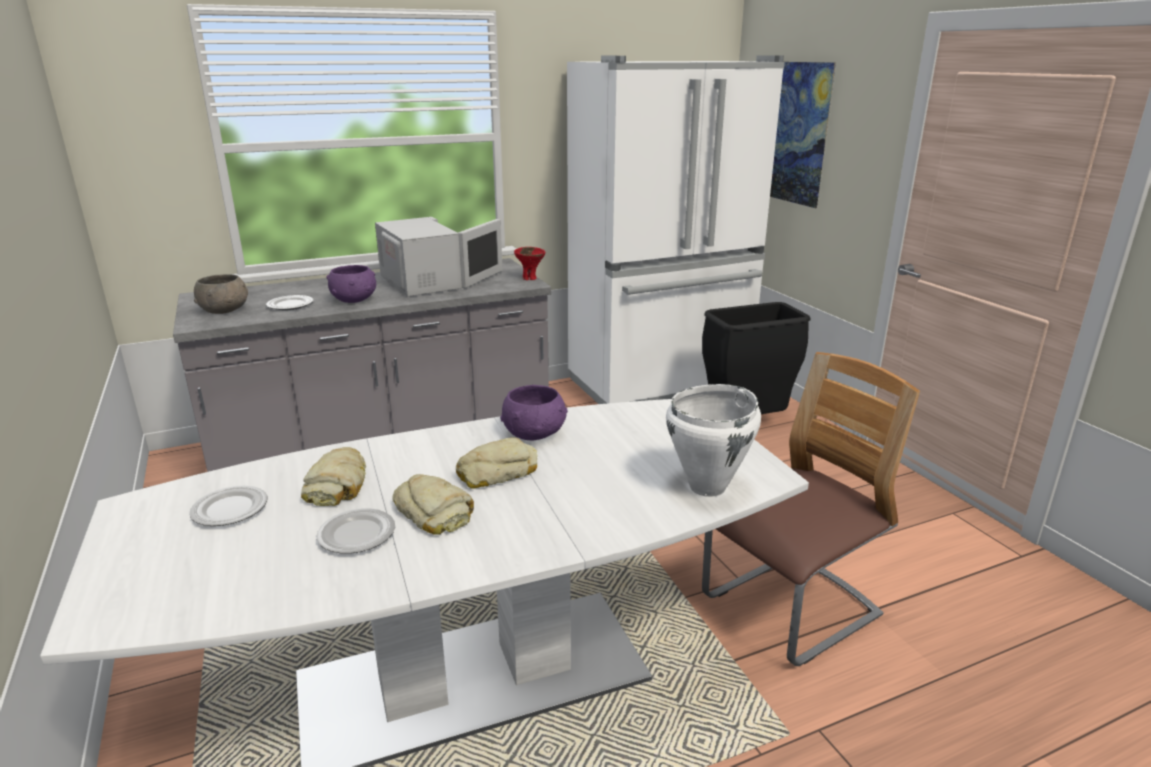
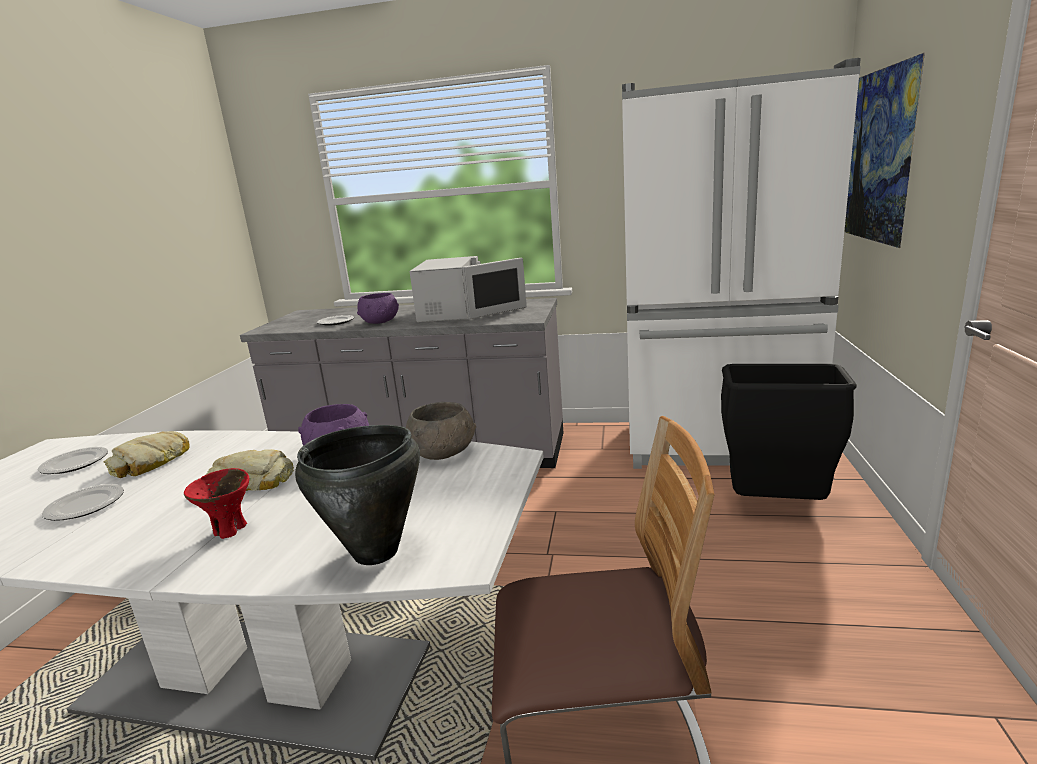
camera: 35 degrees right, 5 degrees down
(225, 310) = (295, 322): grey bowl -> grey bowl (444, 452)
(434, 512) = (153, 503): bread -> none
(530, 278) = (539, 314): red bowl -> red bowl (230, 530)
(708, 487) = (376, 552): white cooking pot -> black cooking pot

